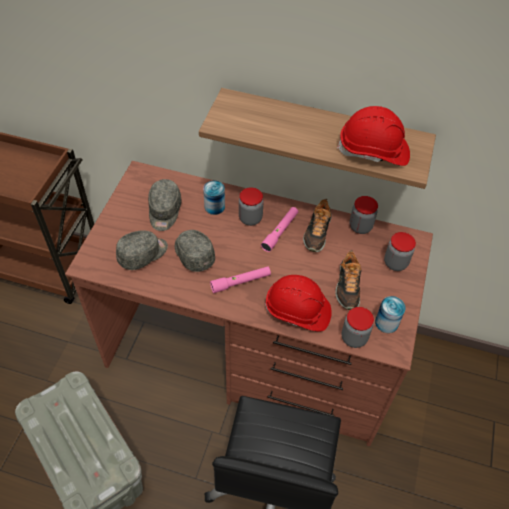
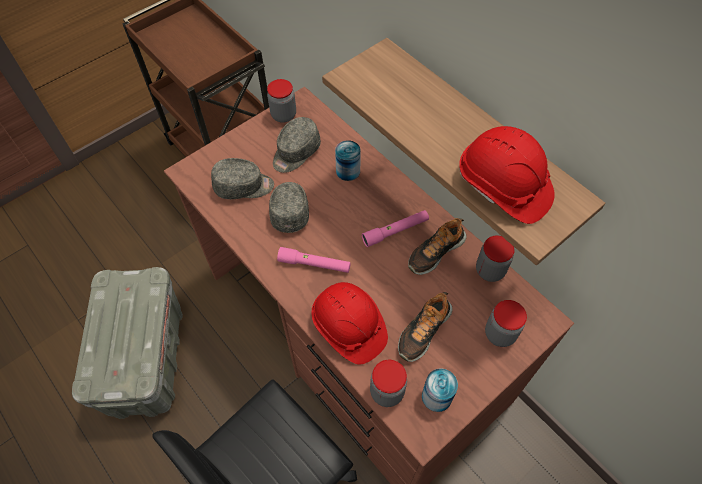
camera: 35 degrees right, 5 degrees up
(250, 218) = (375, 201): jar -> jar (283, 115)

